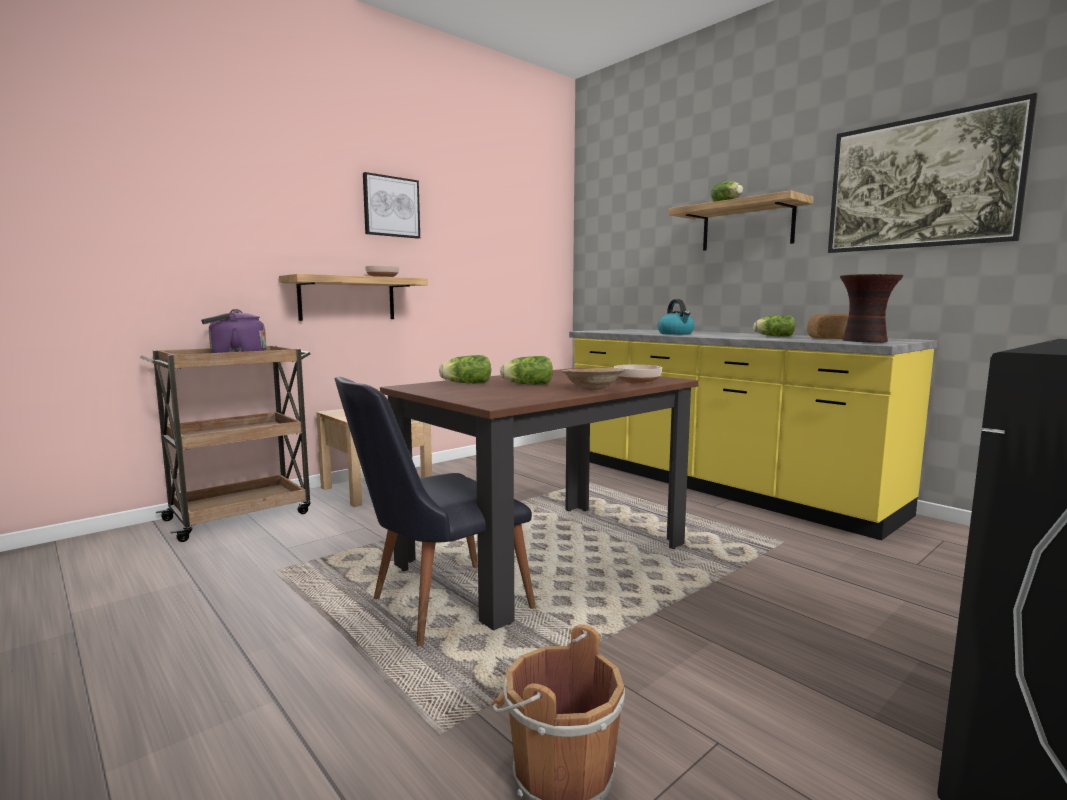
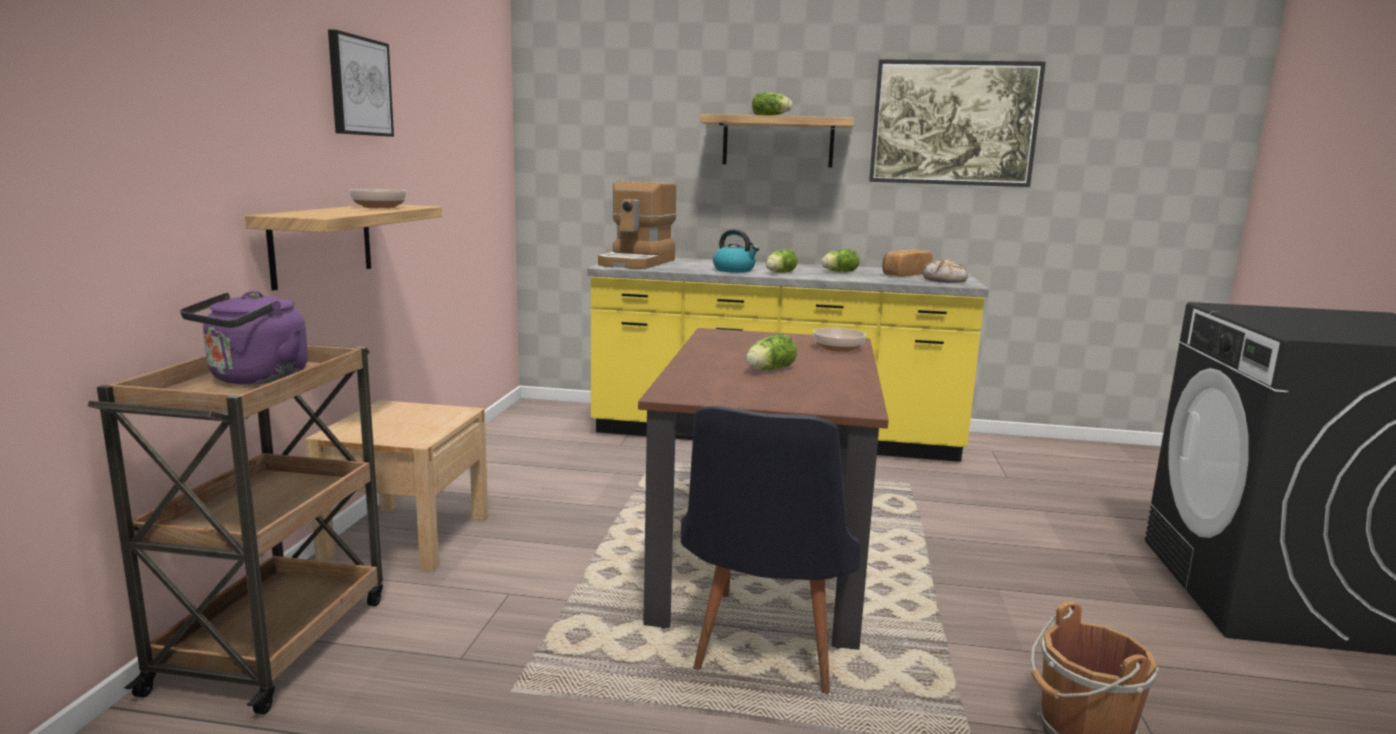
camera: 40 degrees left, 5 degrees up
(465, 383) = (705, 378): lettuce -> lettuce (779, 273)
(592, 388) = (844, 367): brown bowl -> none
(619, 330) = (638, 263): none -> coffee machine
(865, 341) = (944, 280): vase -> bread

